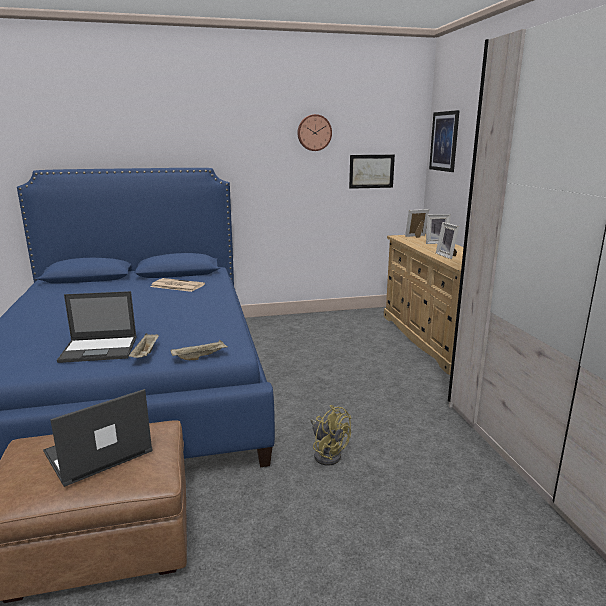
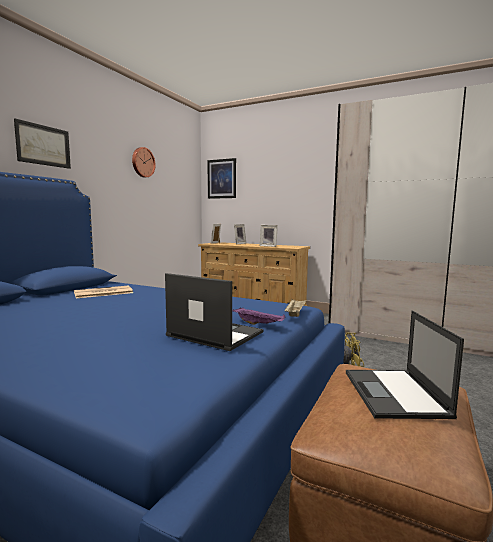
camera: 50 degrees left, 10 degrees down
(100, 349) = (214, 334): laptop -> laptop turned 90 degrees counterclockwise
(146, 354) = (259, 324): beige tray -> purple tray
(371, 171) = (176, 198): picture -> picture (43, 145)

